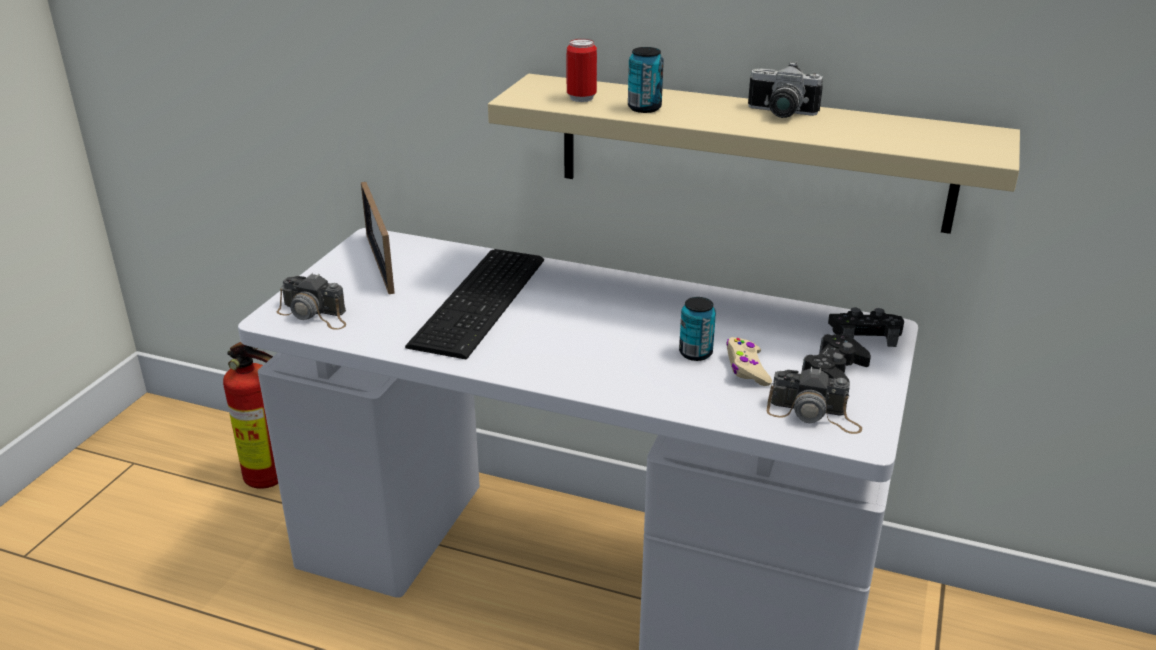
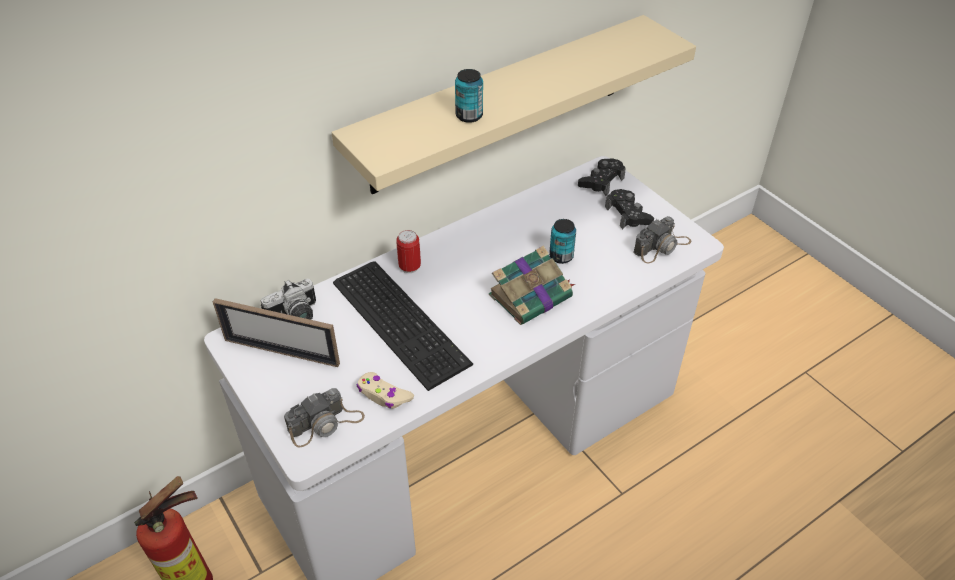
camera: 55 degrees left, 15 degrees up
(581, 98) = (418, 132): can -> can (409, 267)
(609, 357) = (532, 295): none -> book
(746, 368) = (595, 245): beige game controller -> beige game controller (384, 395)
(780, 114) = (538, 73): camera -> camera (295, 317)

